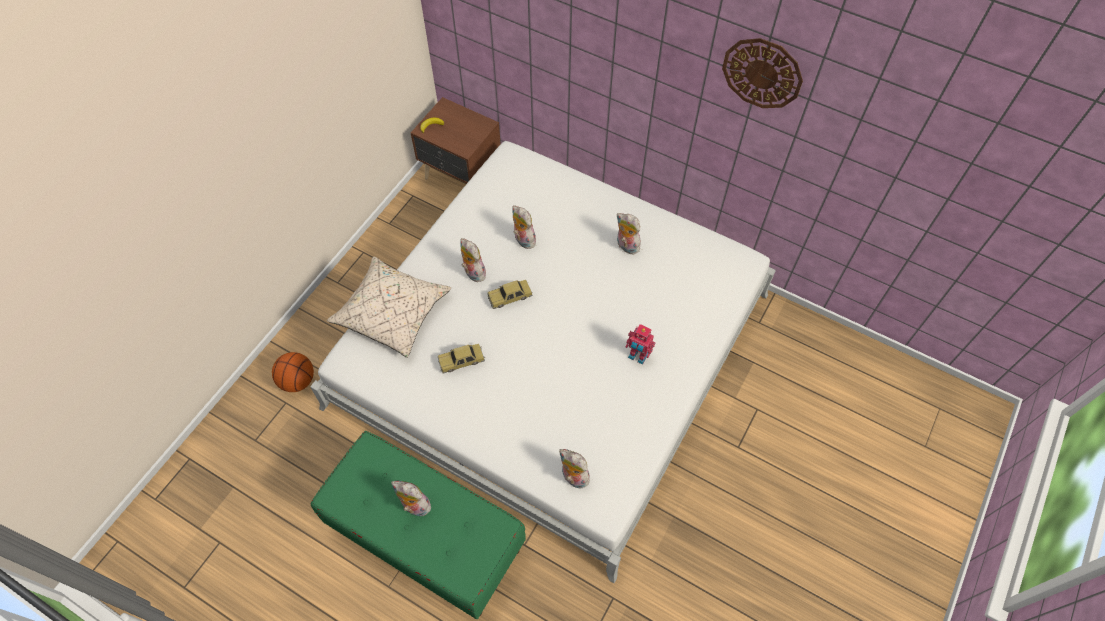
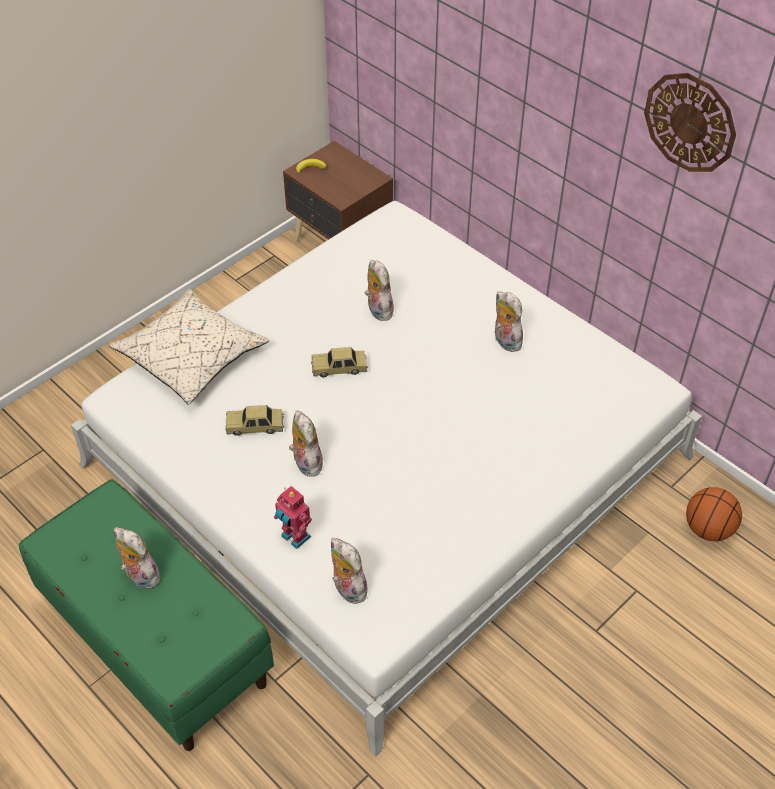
camera: 15 degrees right, 10 degrees down
(298, 380) = (66, 428): basketball -> basketball (708, 529)
(473, 272) = (303, 333): plush toy -> plush toy (305, 462)
(637, 356) = (478, 468): toy robot -> toy robot (294, 537)

